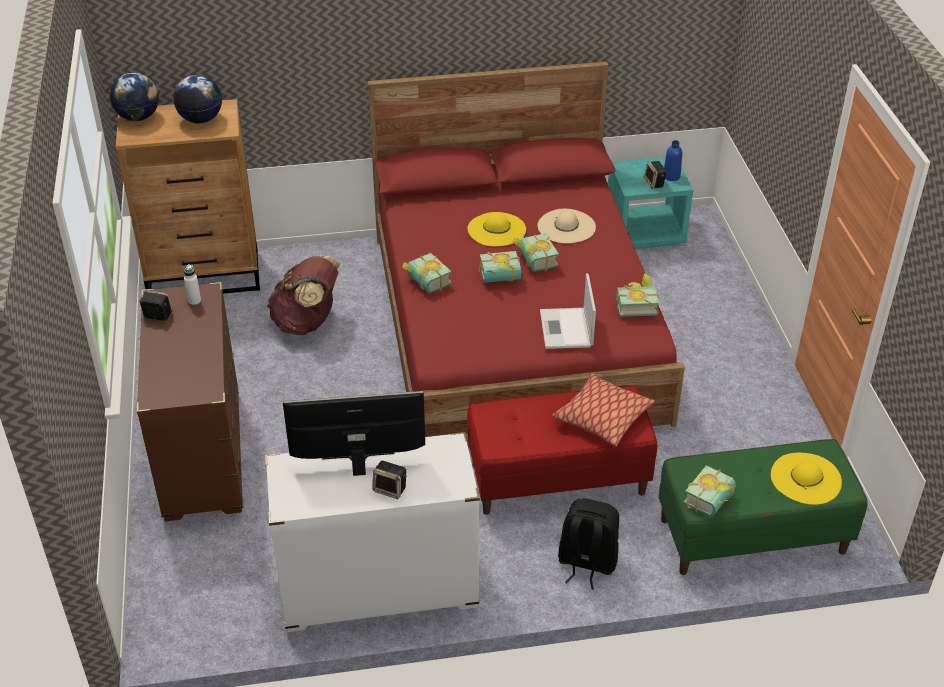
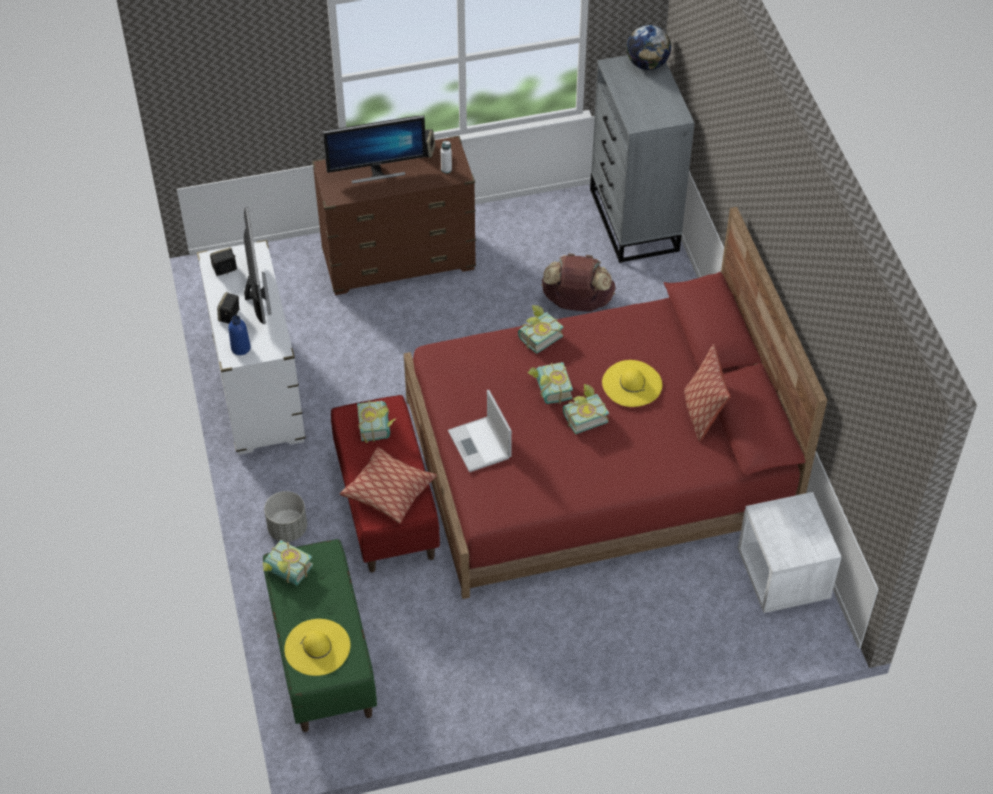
camera: 85 degrees right, 10 degrees up
(179, 356) = (376, 172): none -> monitor
(201, 119) = (652, 105): globe -> none
(205, 275) = (634, 221): brown dresser -> grey dresser
(535, 195) = (702, 414): none -> pillow
(566, 226) = (649, 441): beige hat -> none
(566, 330) = (480, 445): laptop -> laptop turned 105 degrees counterclockwise
(586, 563) = (287, 528): black backpack -> grey planter
(635, 305) = (525, 500): book -> book (378, 426)
(645, 231) = (783, 576): turquoise nightstand -> white nightstand
(654, 183) = (776, 534): speaker -> speaker (224, 269)
(671, 176) = (795, 551): blue bottle -> blue bottle (240, 348)

